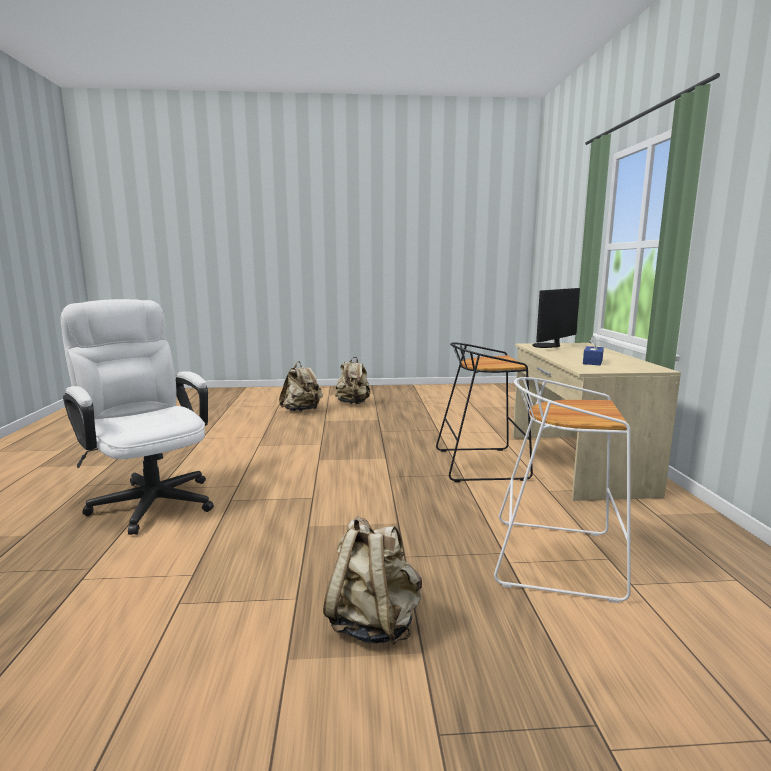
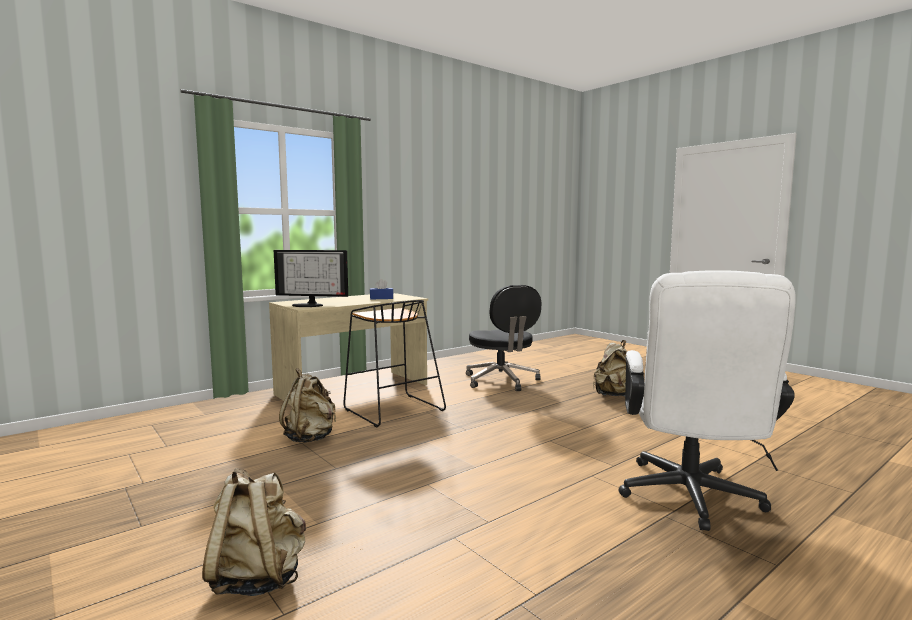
camera: 125 degrees left, 5 degrees down
(353, 403) = (165, 543): beige backpack -> beige backpack (310, 438)
(558, 558) = (502, 381): white stool -> black office chair

